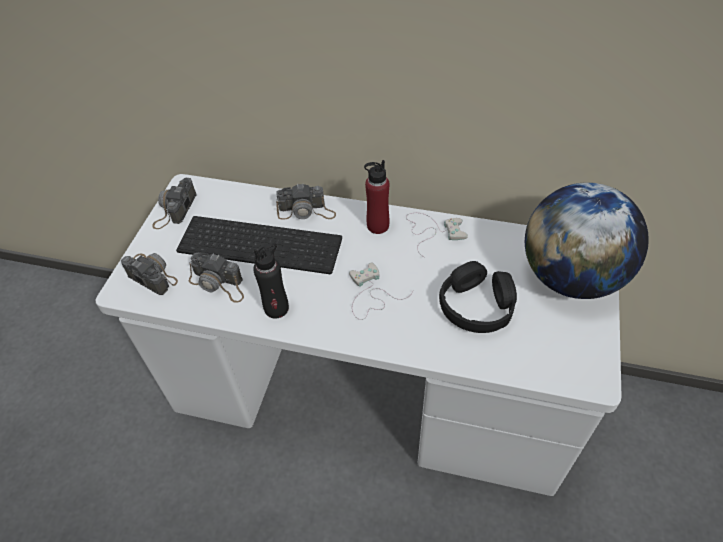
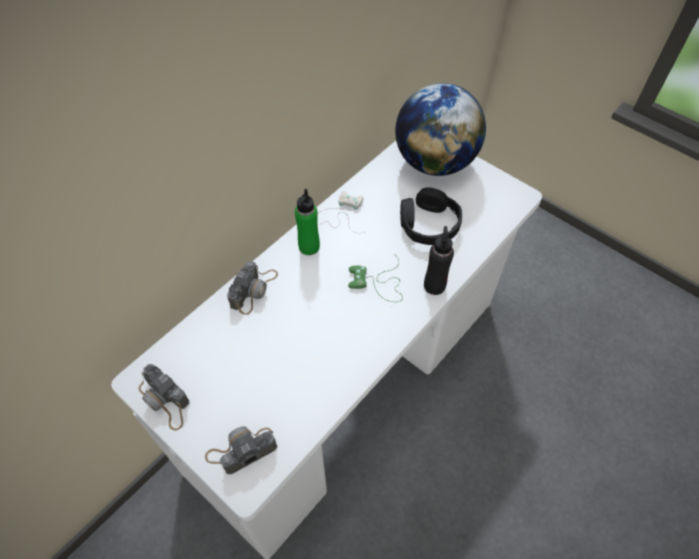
camera: 65 degrees left, 5 degrees up
(218, 283) = (294, 392): camera -> none
(262, 243) = (268, 339): keyboard -> none
(276, 308) = (352, 355): black bottle -> black bottle (434, 285)
(371, 294) = (378, 283): white game controller -> green game controller
(377, 225) = (309, 247): red bottle -> green bottle

